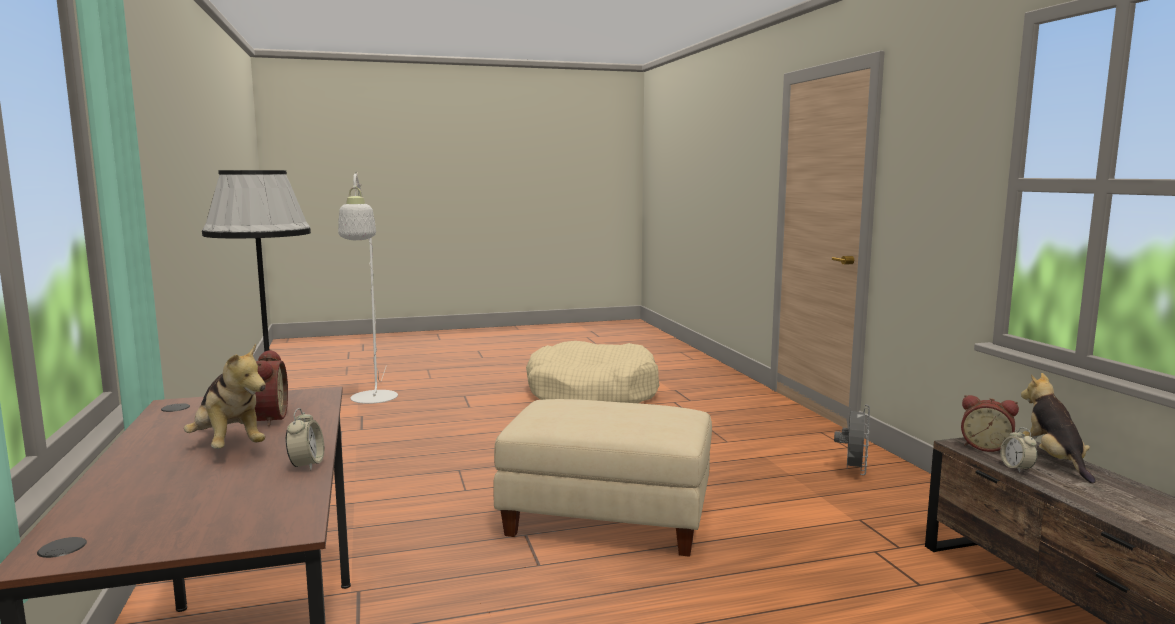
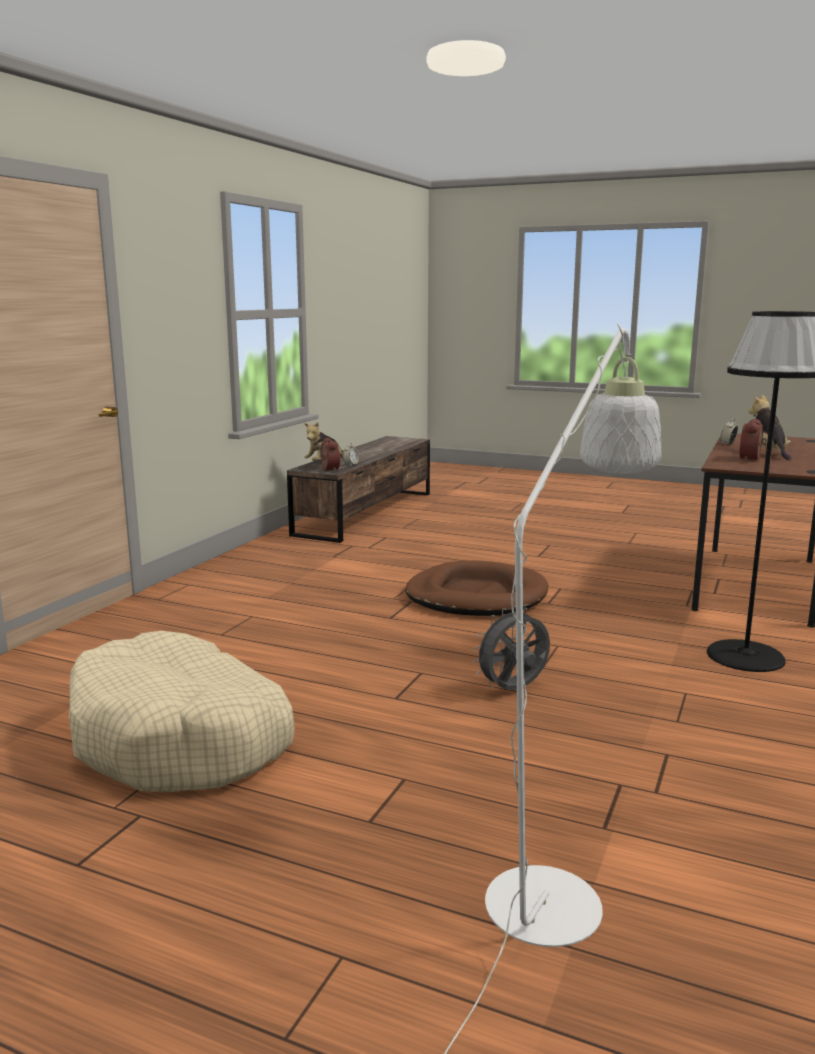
camera: 140 degrees left, 5 degrees up
(608, 518) = (476, 596): beige ottoman -> brown dog bed
(853, 471) = (247, 572): grey fan -> grey fan (513, 690)

